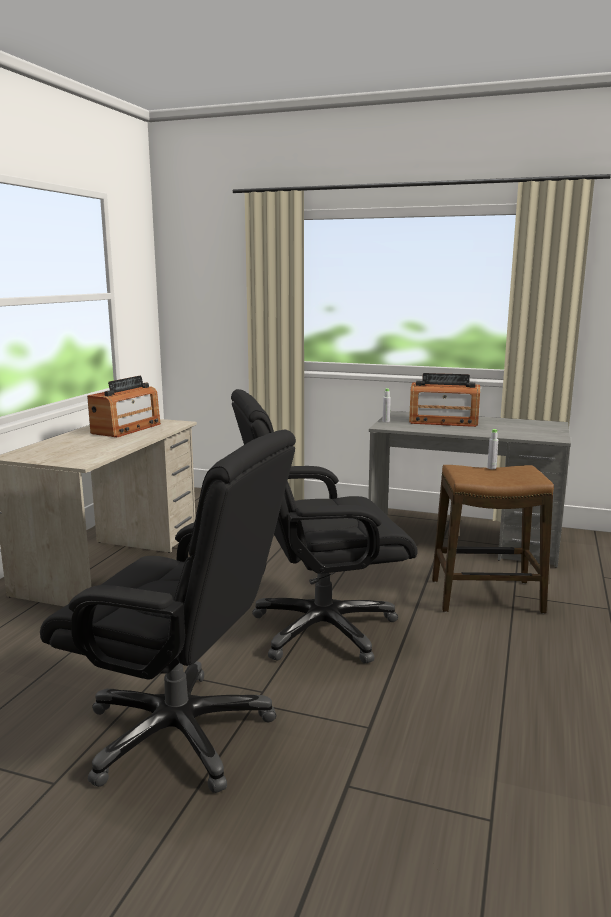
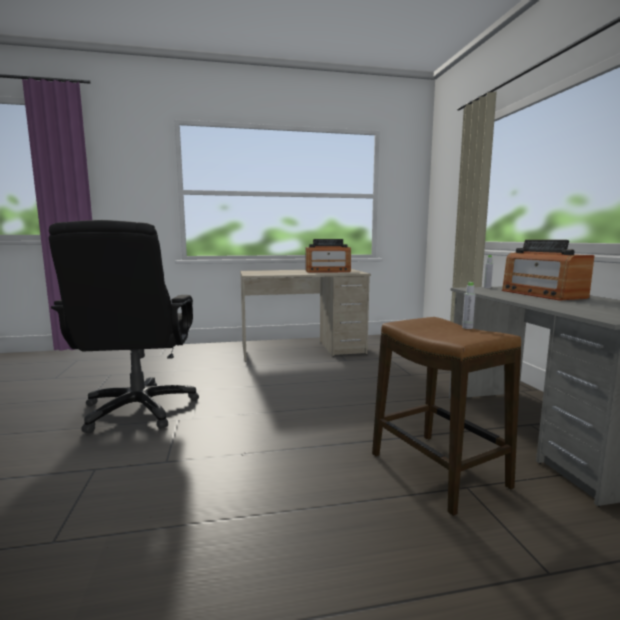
camera: 60 degrees right, 5 degrees down
(321, 629) = (287, 415): black office chair -> none

